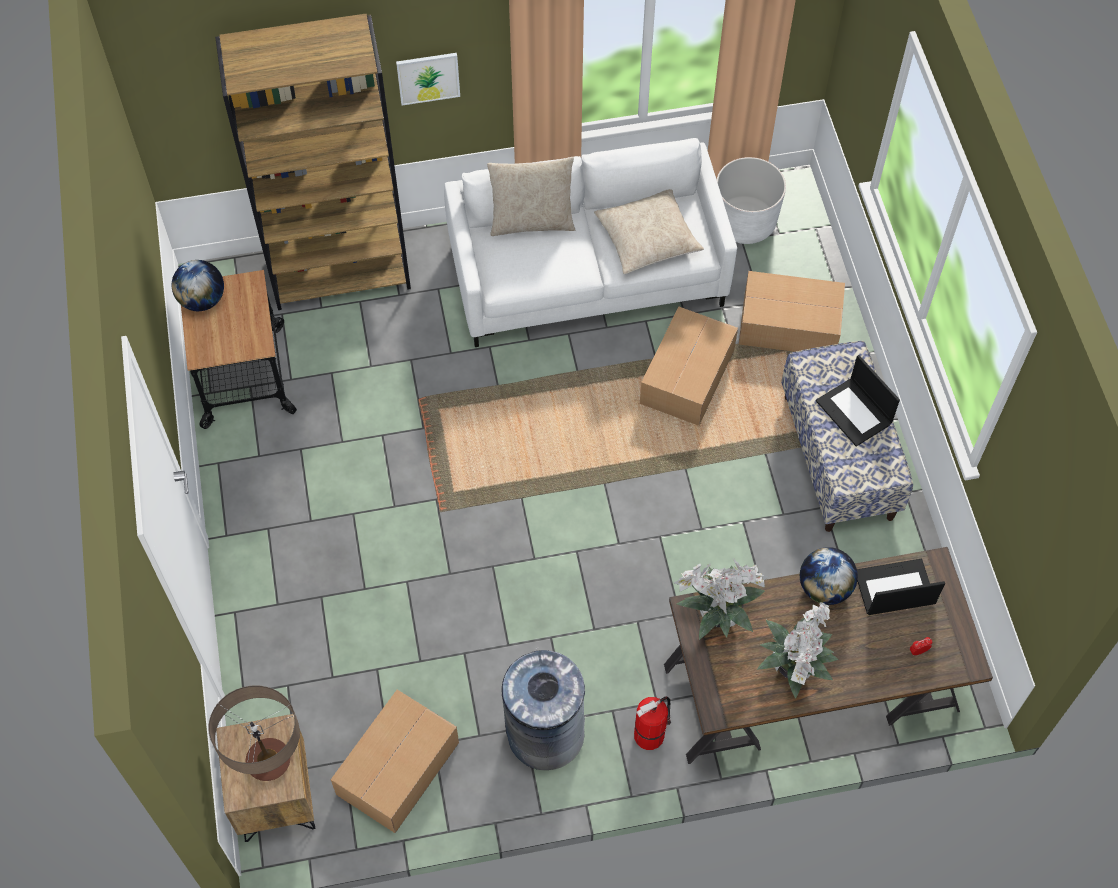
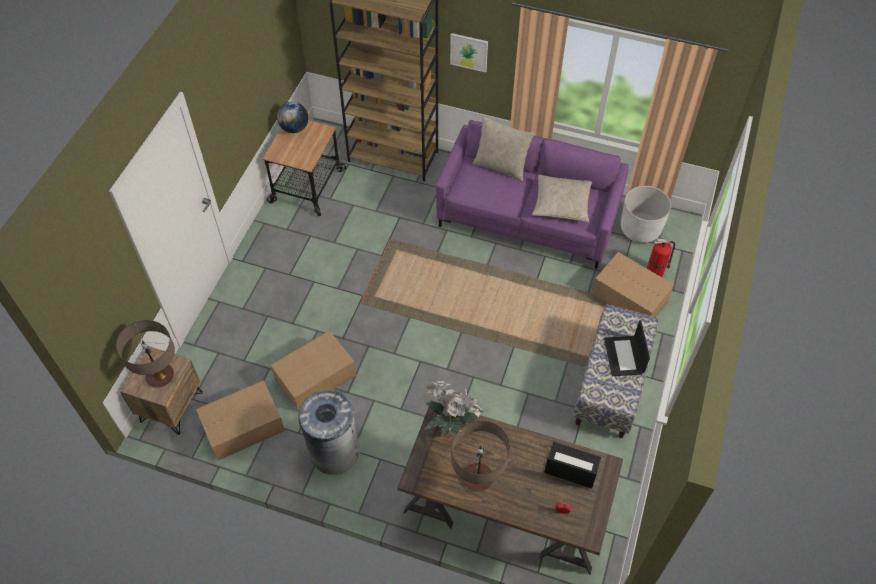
camera: 30 degrees right, 5 degrees down
(588, 275) = (528, 217): white sofa -> purple sofa
(650, 734) = (392, 484): fire extinguisher -> fire extinguisher (655, 271)
(686, 378) = (547, 297): cardboard box -> cardboard box (314, 377)
(794, 666) = (477, 478): potted plant -> table lamp
(824, 588) = (527, 443): globe -> none

